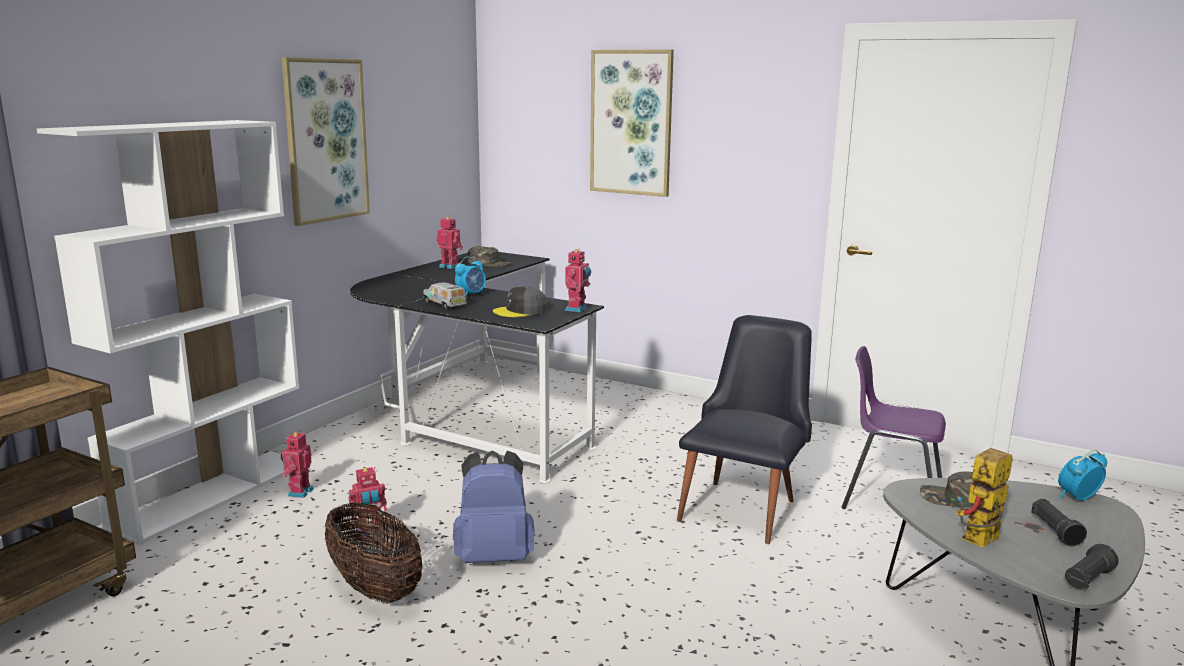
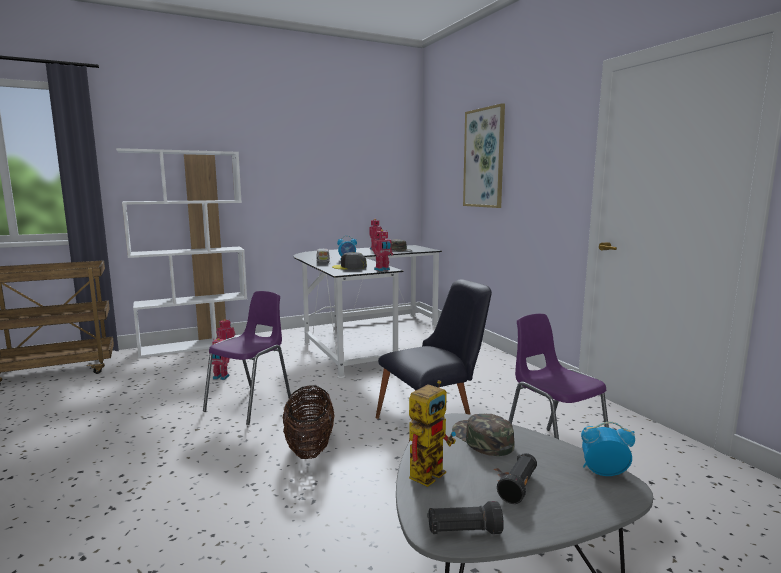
camera: 35 degrees right, 5 degrees down
(326, 140) = (297, 169): picture -> none
(375, 588) = (179, 401): basket -> basket (309, 447)
(494, 556) = (251, 404): blue backpack -> purple chair
(979, 542) = (429, 470): toy robot -> toy robot turned 135 degrees clockwise

